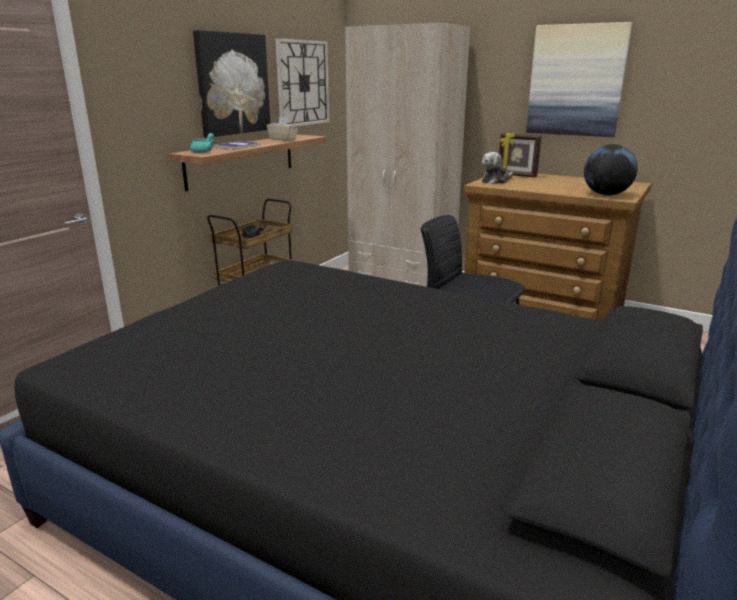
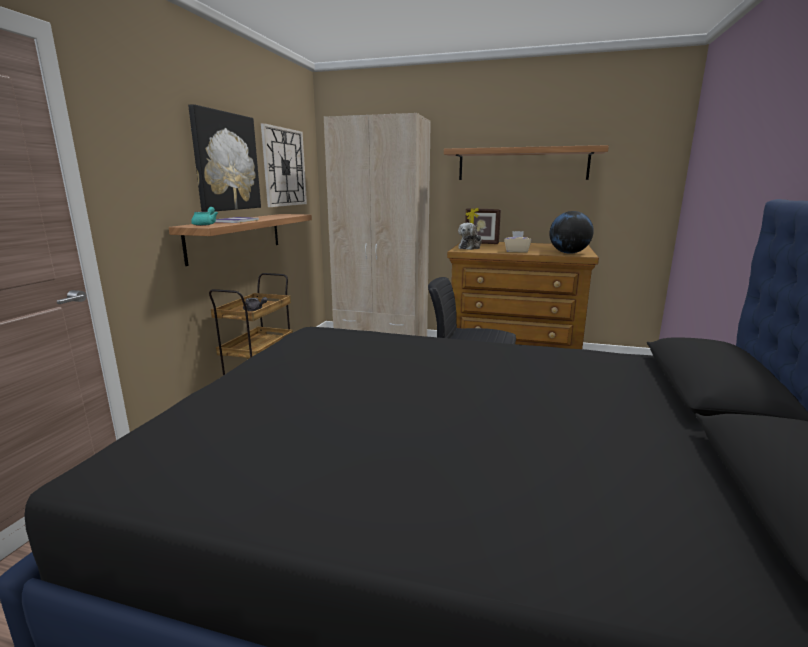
camera: 15 degrees left, 5 degrees down
(283, 139) = (274, 216): beige tissue box -> beige tissue box (516, 251)
(576, 80) = (522, 164): picture -> shelf

